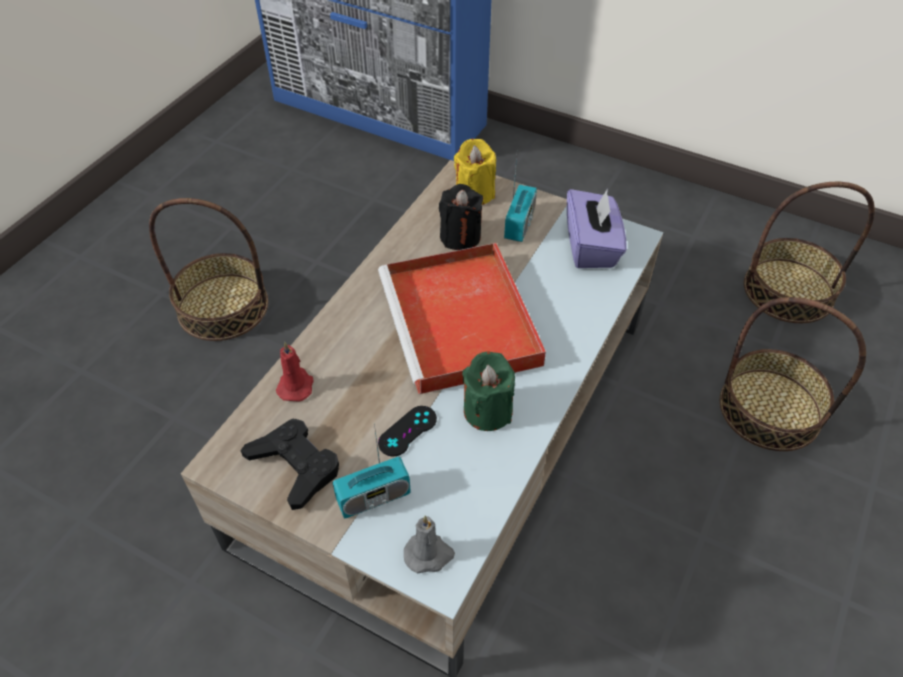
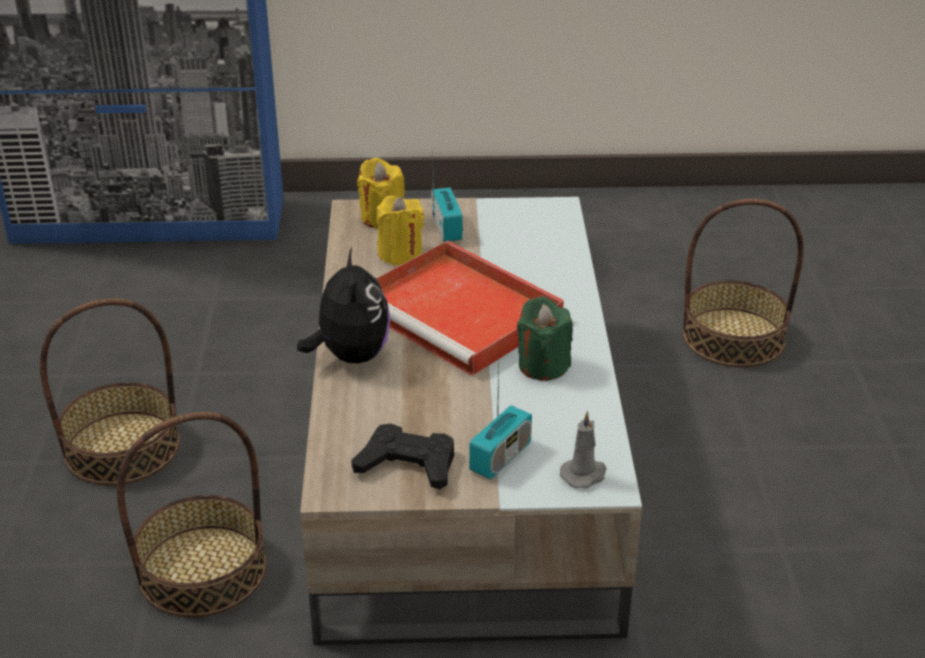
camera: 30 degrees left, 15 degrees down
(296, 385) = (349, 410): red candle -> none
(340, 328) = (350, 355): none -> plush toy
(407, 431) = (486, 403): black game controller -> none
(460, 237) = (400, 254): black candle -> yellow candle
(591, 247) = (527, 225): purple tissue box -> none
(788, 290) = (681, 245): basket -> basket (202, 570)

